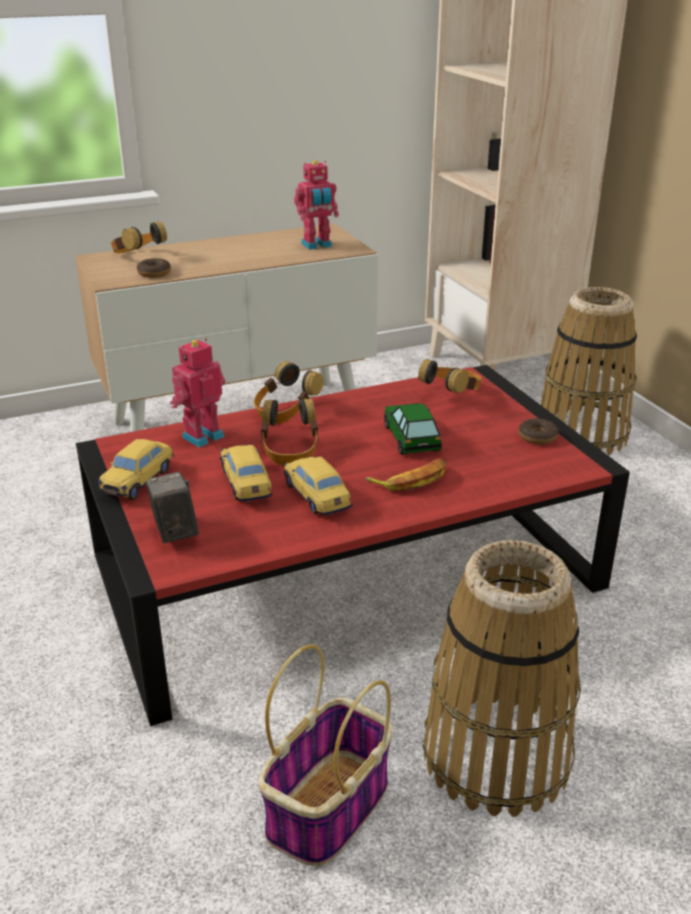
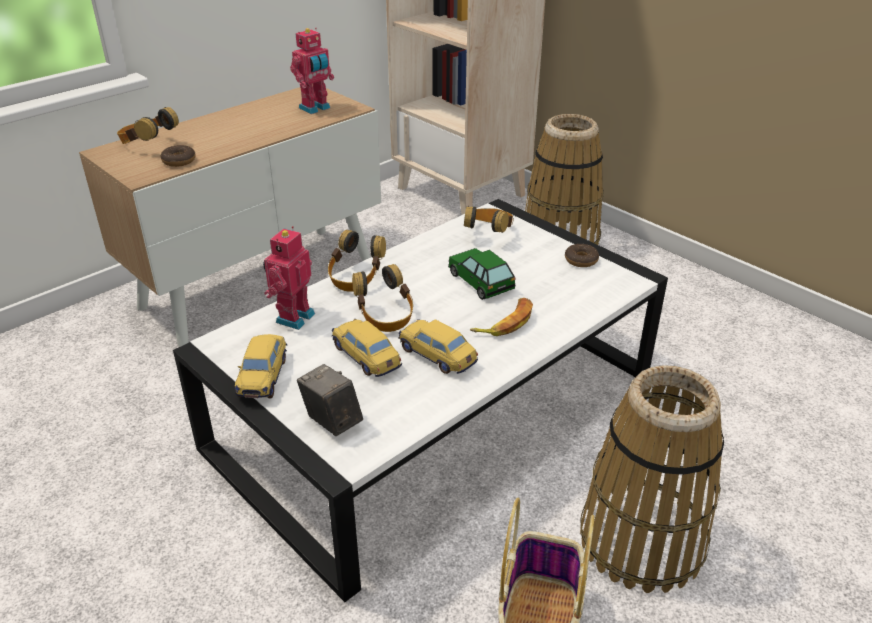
camera: 20 degrees left, 5 degrees up
(344, 573) = (435, 410): red coffee table -> white coffee table

